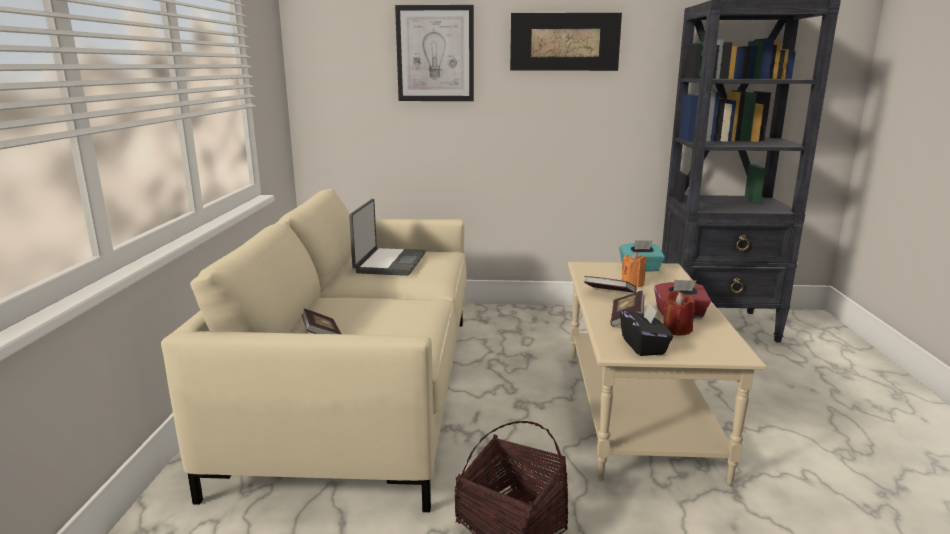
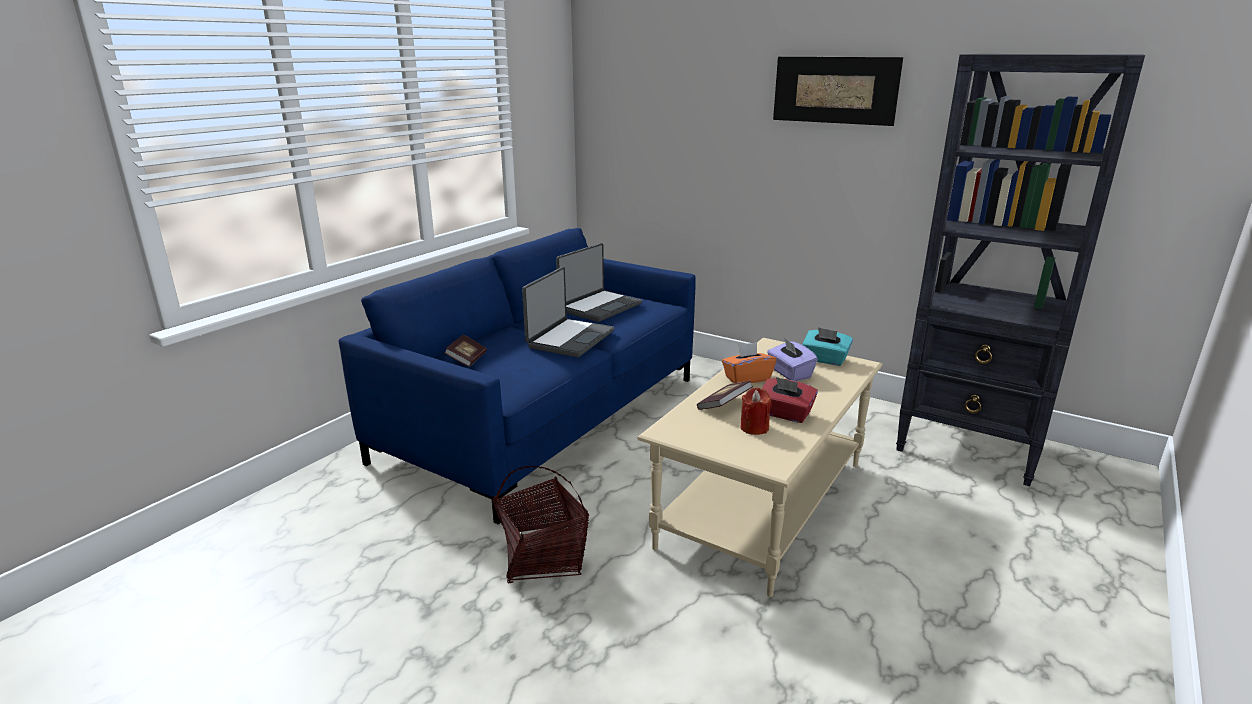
camera: 30 degrees right, 5 degrees up
(363, 391) = (545, 418): beige sofa -> blue sofa
(402, 295) = (569, 339): none -> laptop
(435, 54) = (701, 98): picture -> none
(609, 294) = (747, 378): book -> orange tissue box
(632, 283) = (789, 373): orange candle -> purple tissue box
(644, 346) = (697, 434): black tissue box -> none

